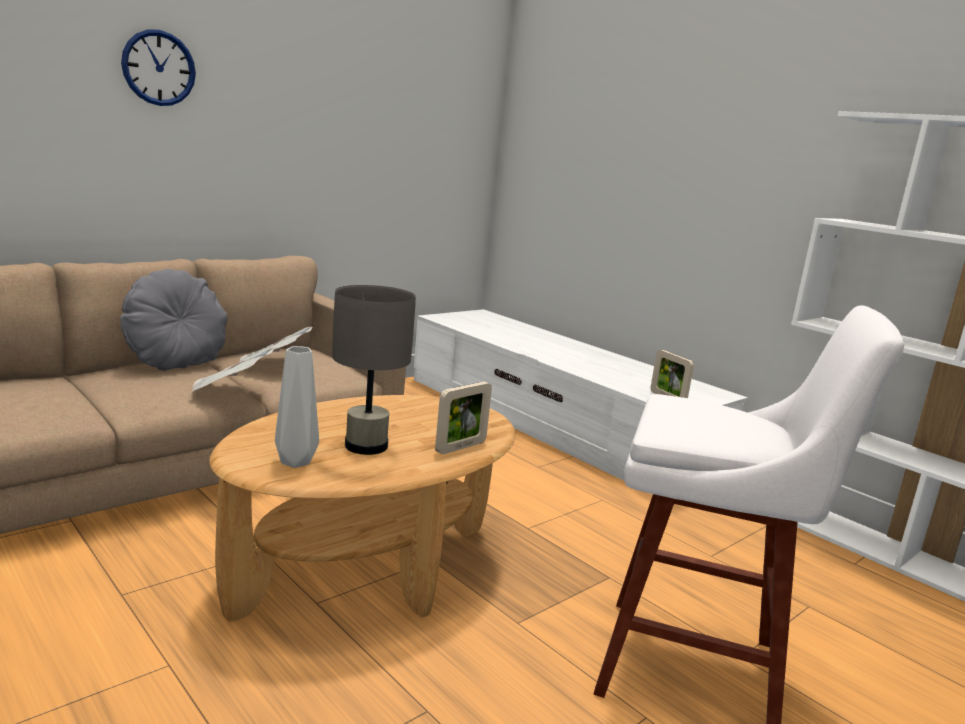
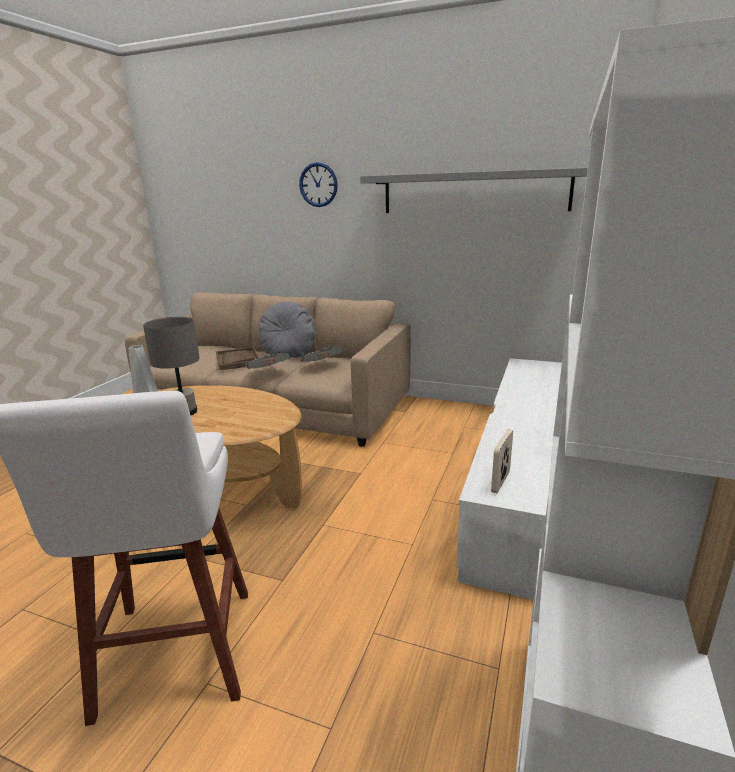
camera: 65 degrees right, 5 degrees up
(114, 389) = (237, 360): none -> brown tray
(379, 115) = (474, 192): none -> grey shelf
(461, 447) = (206, 431): picture frame -> none

